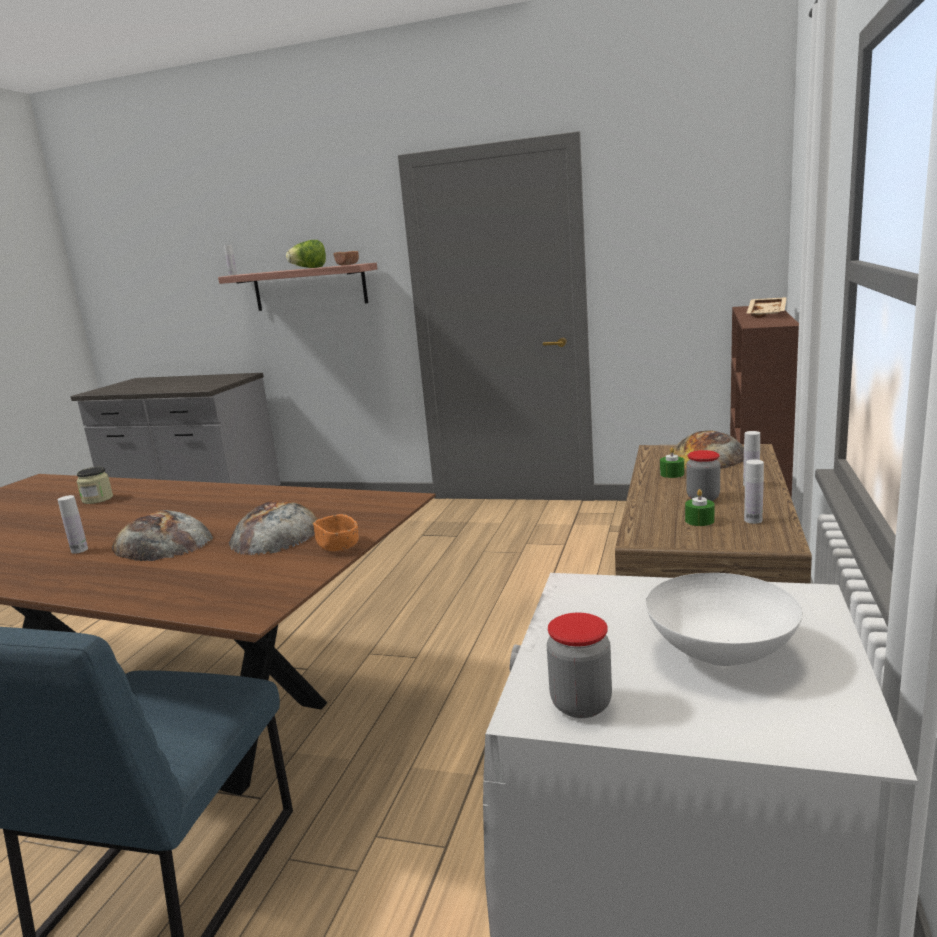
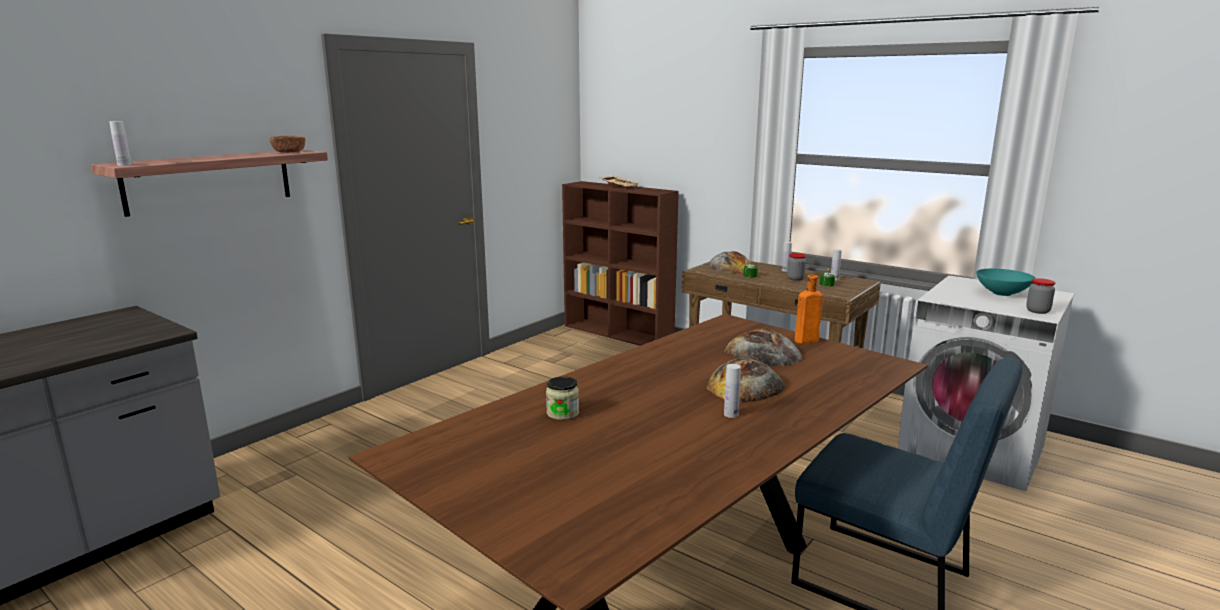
camera: 70 degrees left, 0 degrees up
(309, 268) = (245, 155): lettuce -> none
(338, 546) = (804, 341): orange bowl -> orange bottle
(722, 653) = (1001, 293): white bowl -> turquoise bowl

